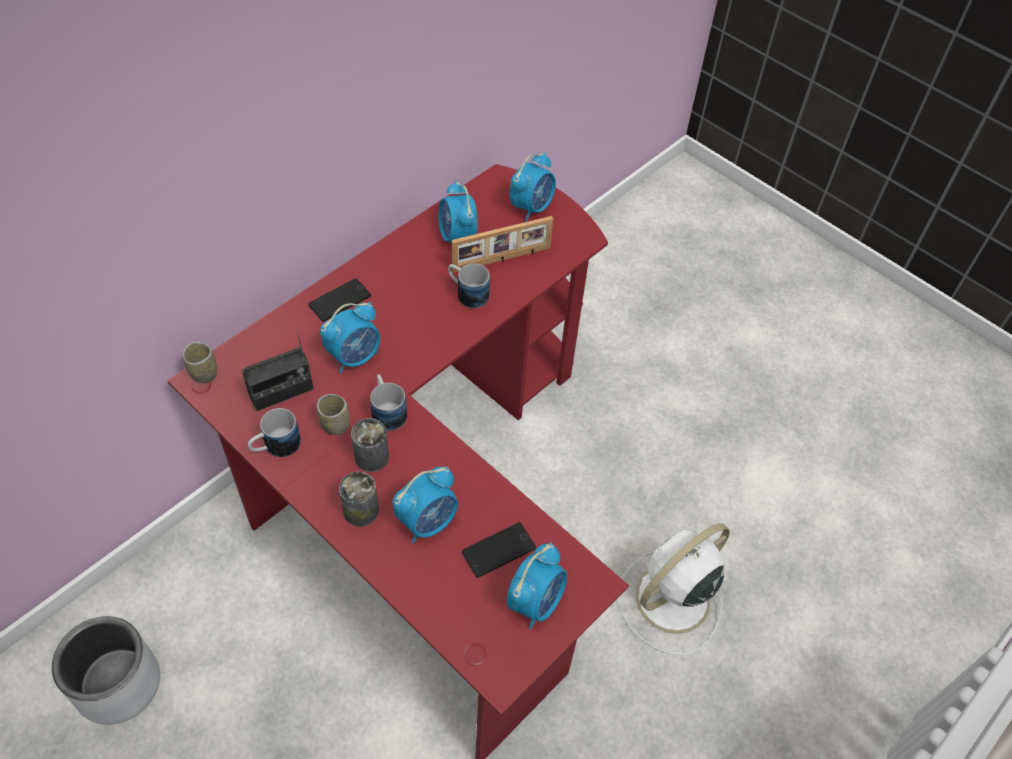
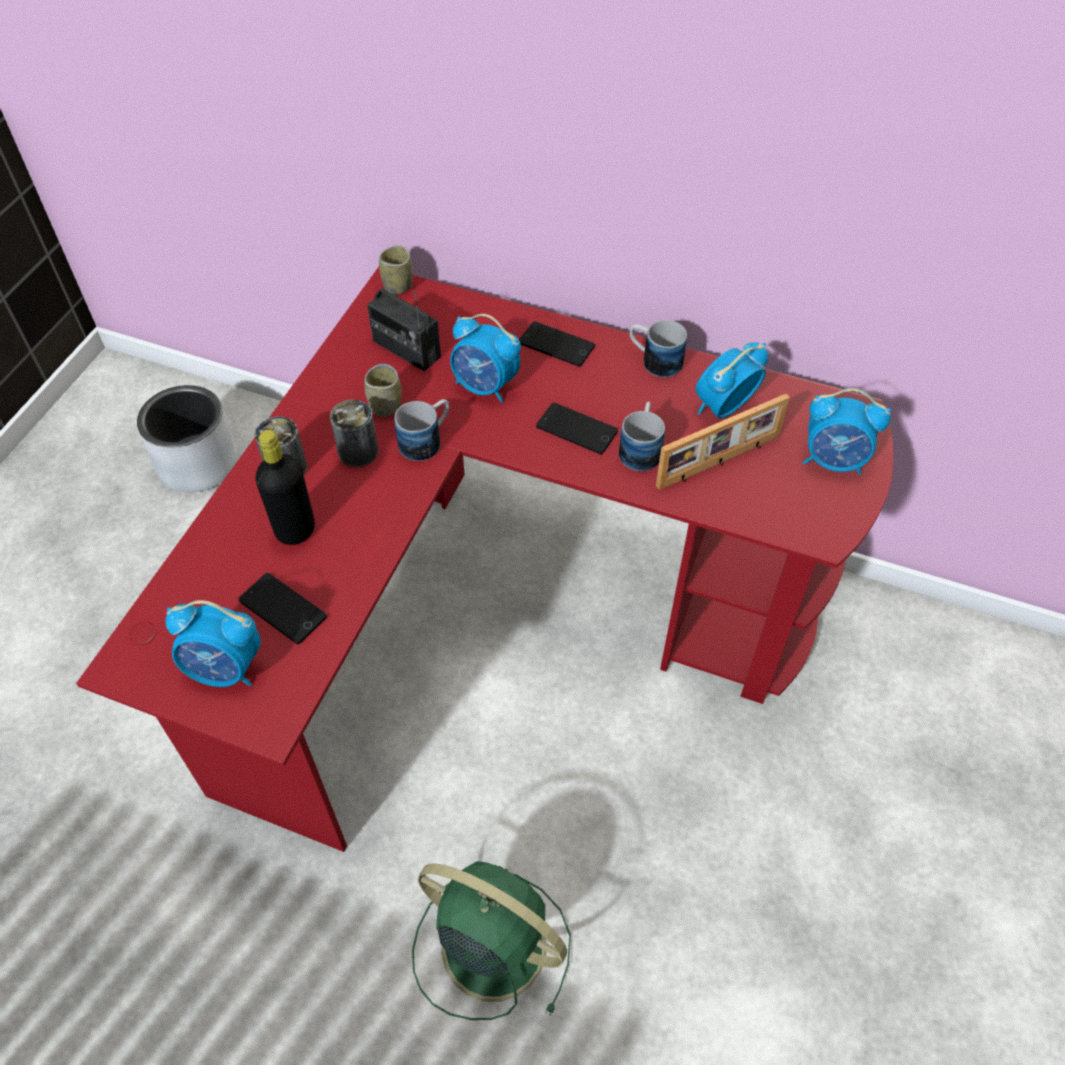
camera: 70 degrees right, 0 degrees up
(275, 447) = (336, 372): mug -> mug (654, 361)
(428, 521) = (295, 530): alarm clock -> black bottle
(429, 320) = (576, 429): none -> phone
(502, 260) = (719, 462): picture frame -> picture frame turned 75 degrees counterclockwise
(669, 600) = (489, 944): white fan -> green fan

